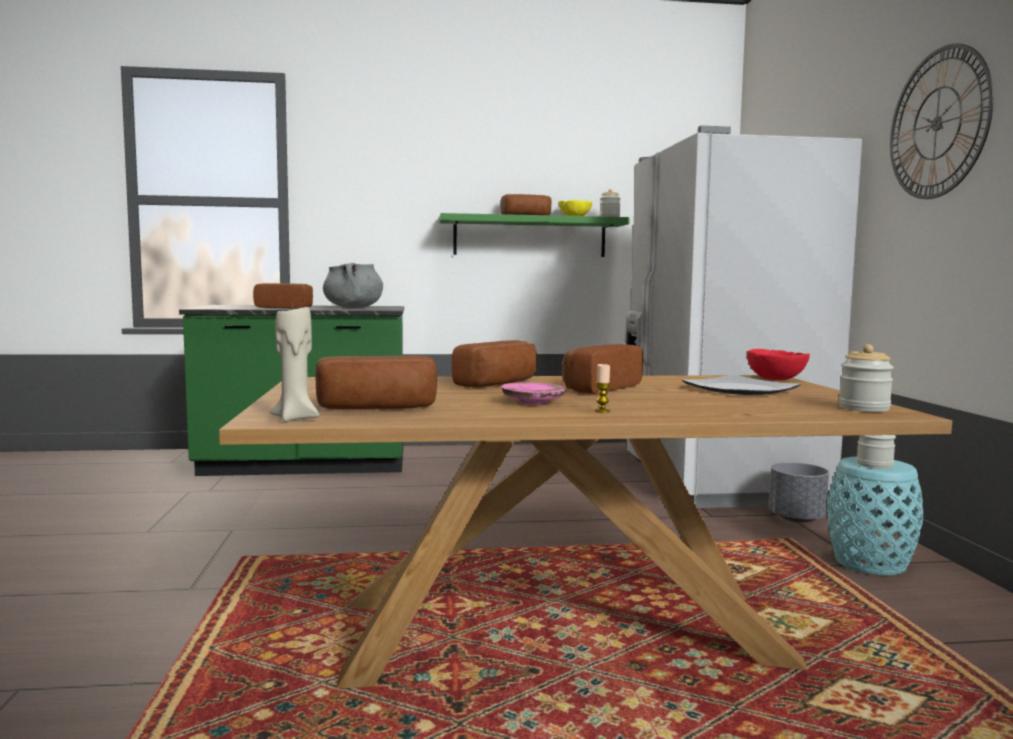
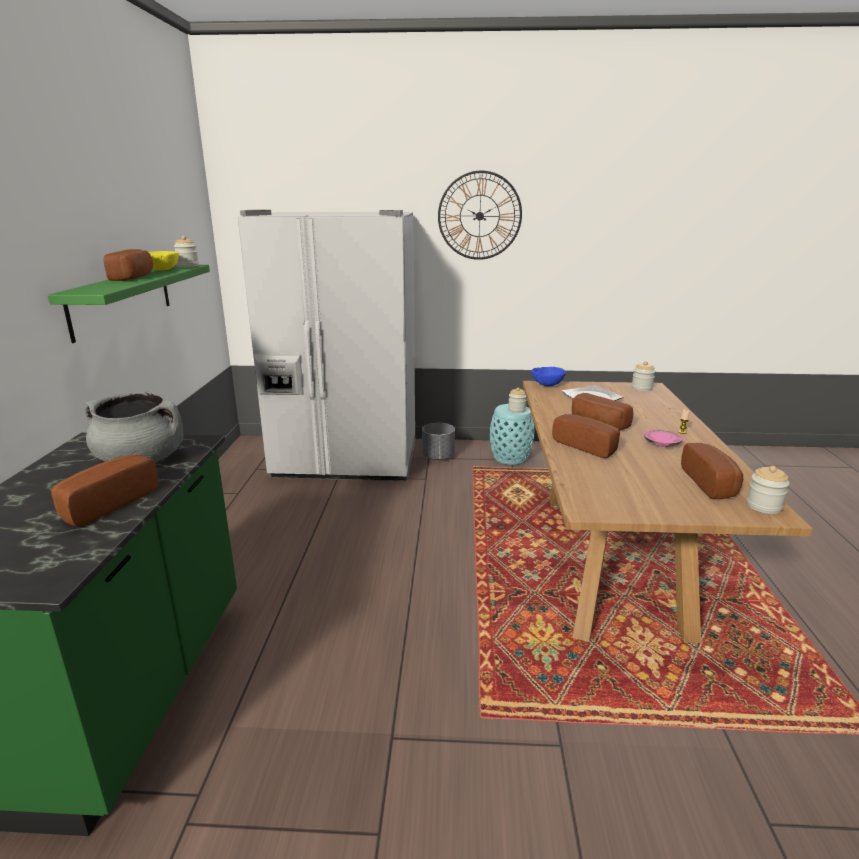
camera: 80 degrees left, 15 degrees up
(296, 418) = (763, 506): beige candle -> jar
(775, 379) = (547, 385): red bowl -> blue bowl

